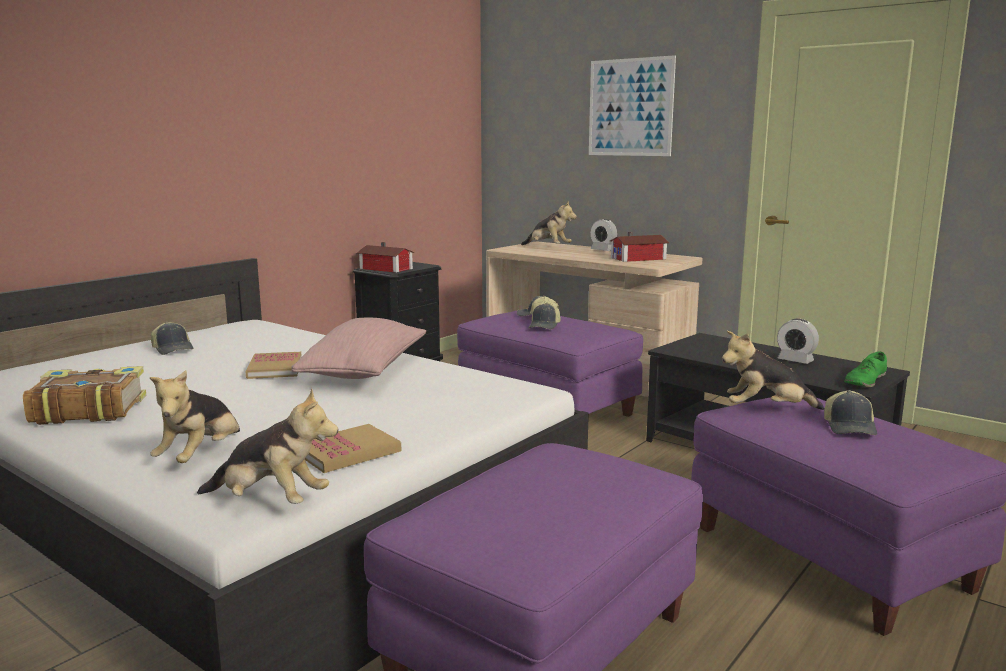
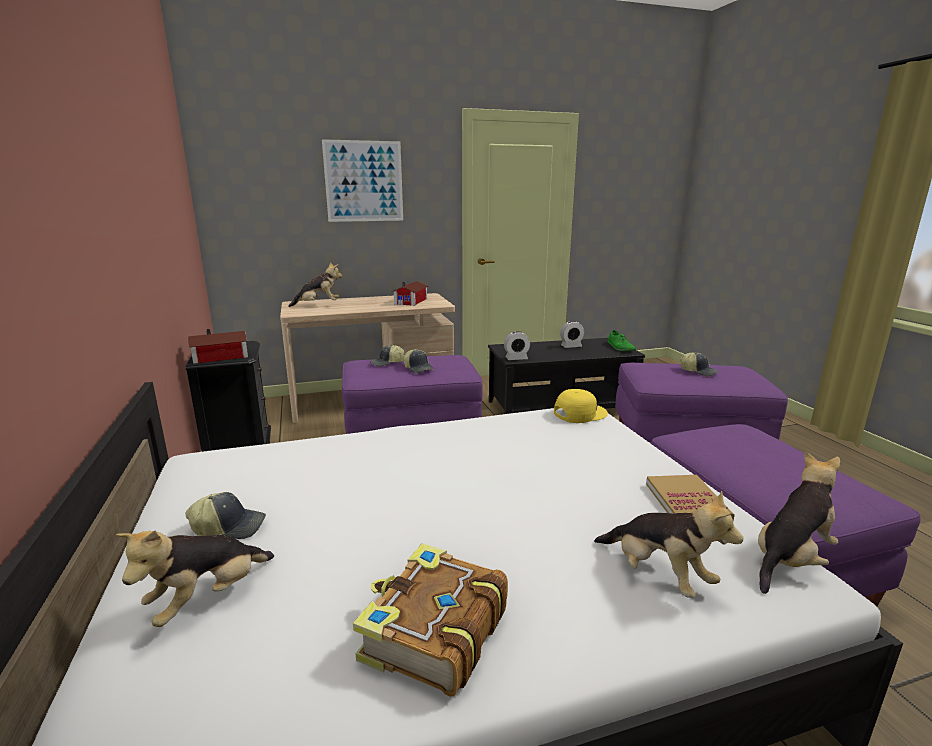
camera: 55 degrees left, 5 degrees up
(275, 368) = (411, 483): book -> none
(365, 372) = (473, 448): pink pillow -> none
(515, 387) = (579, 413): none -> yellow cap
(603, 250) = (362, 299): alarm clock -> alarm clock (516, 358)
(766, 409) = (657, 376): plush toy -> plush toy (207, 598)

